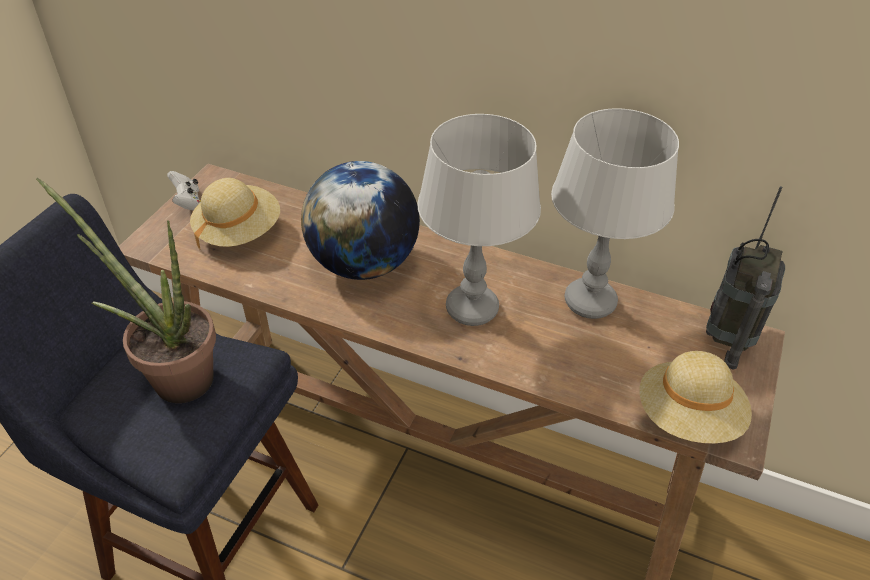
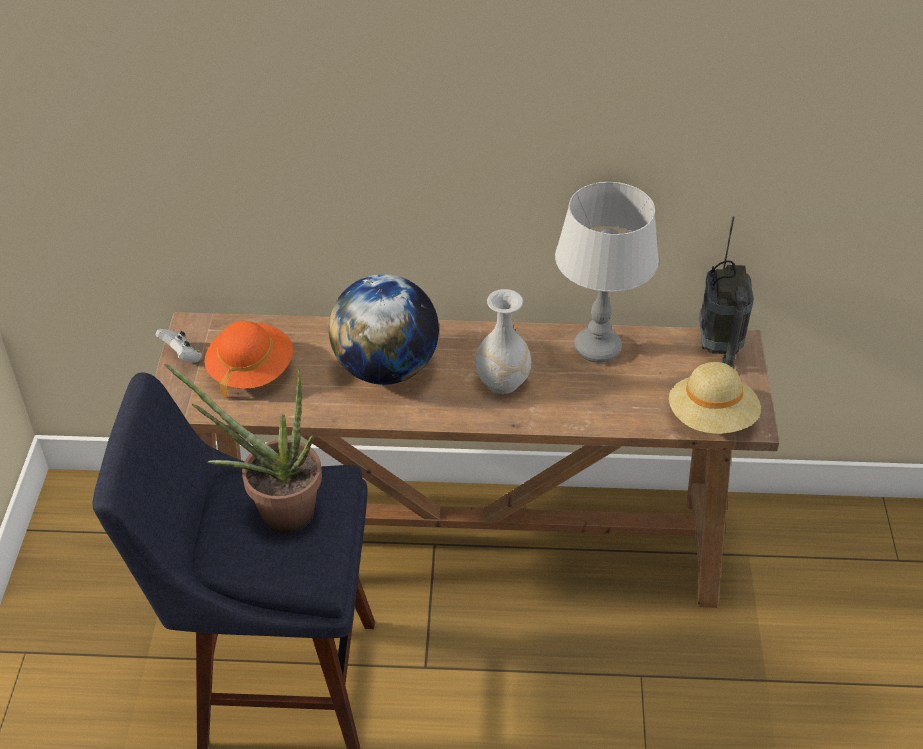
camera: 20 degrees left, 0 degrees up
(238, 231) = (251, 370): beige hat -> orange hat
(471, 309) = (502, 382): grey table lamp -> white vase

